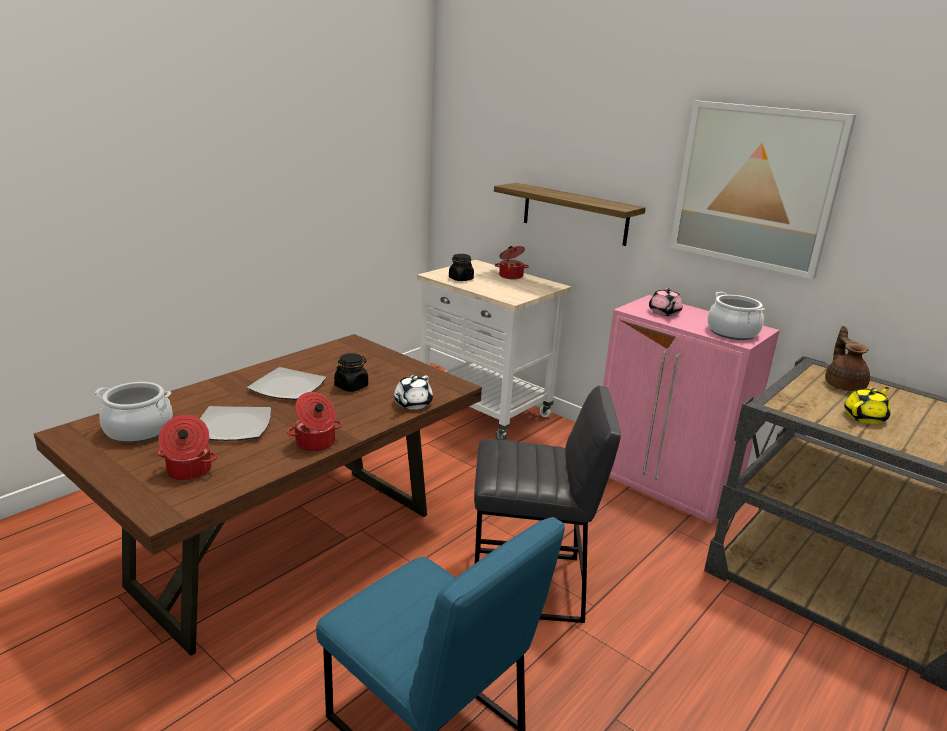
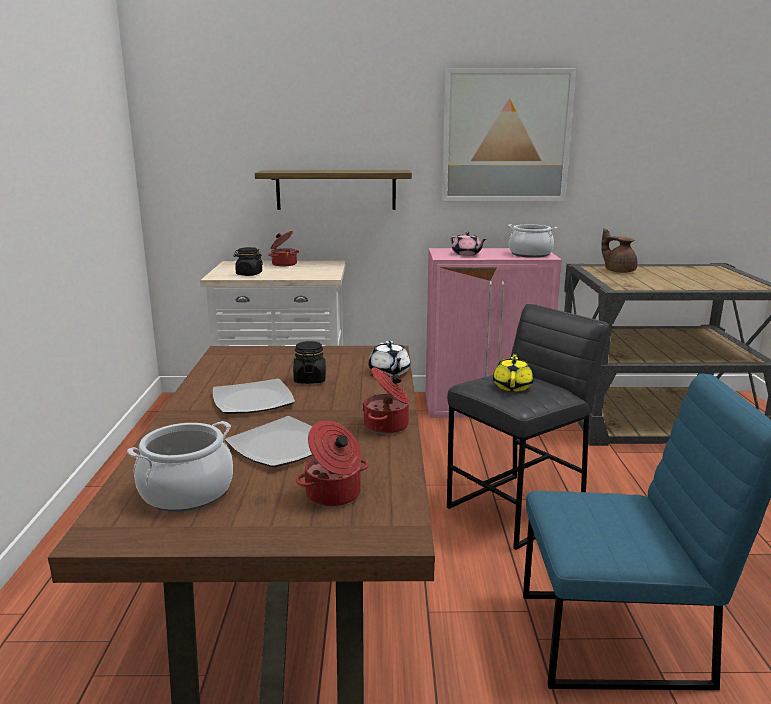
camera: 40 degrees left, 5 degrees down
(865, 417) = (664, 281): yellow teapot -> yellow teapot (512, 386)

